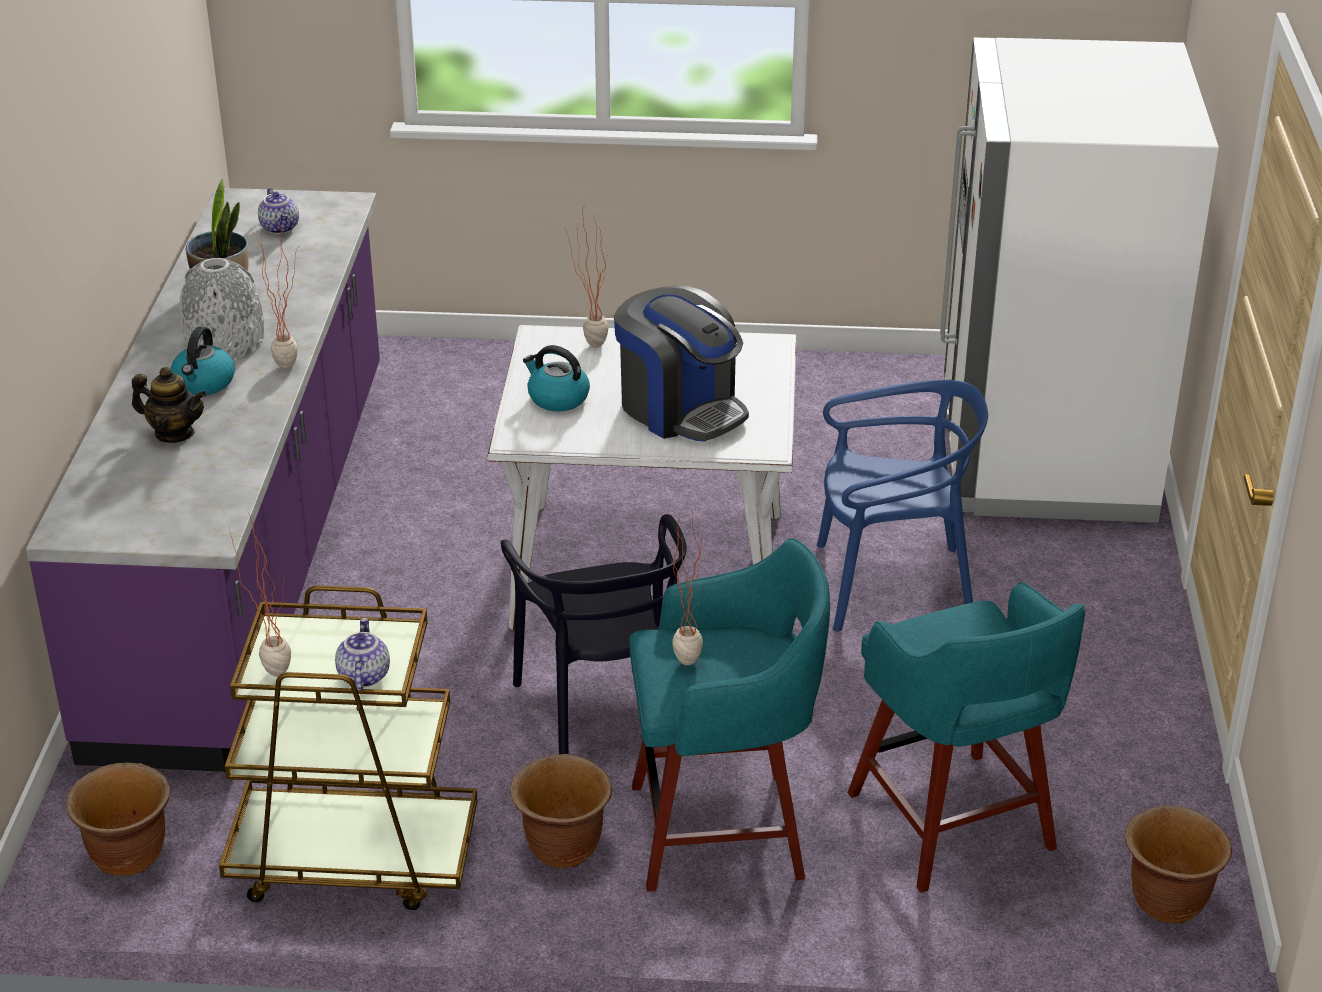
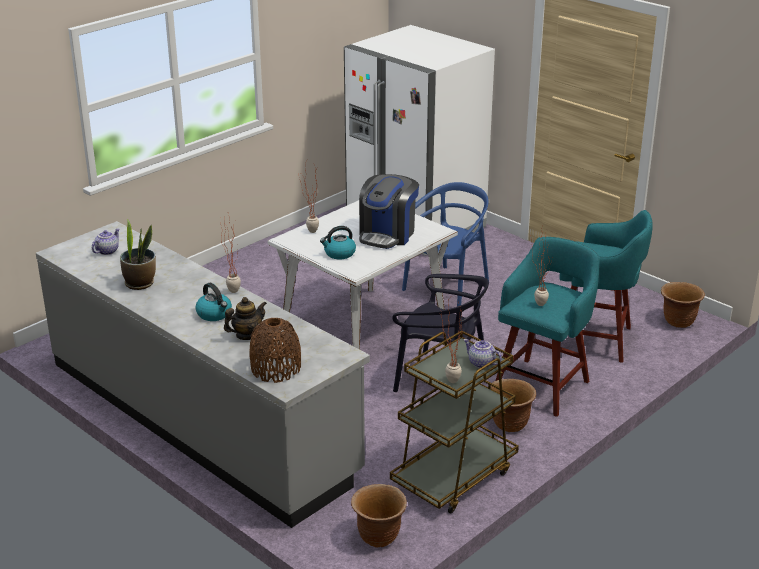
camera: 50 degrees left, 5 degrees down
(106, 499) = (276, 369): none -> brown vase
(224, 341) = (185, 297): grey vase -> none
(250, 551) = (201, 417): purple counter -> grey counter
(281, 228) = (107, 251): teapot -> teapot turned 75 degrees counterclockwise
(680, 409) = (387, 234): coffee machine -> coffee machine turned 120 degrees clockwise

